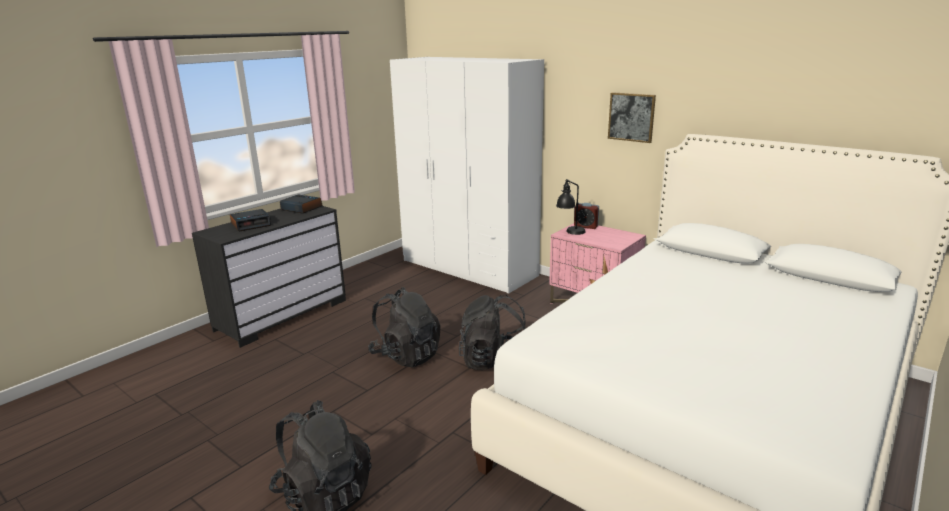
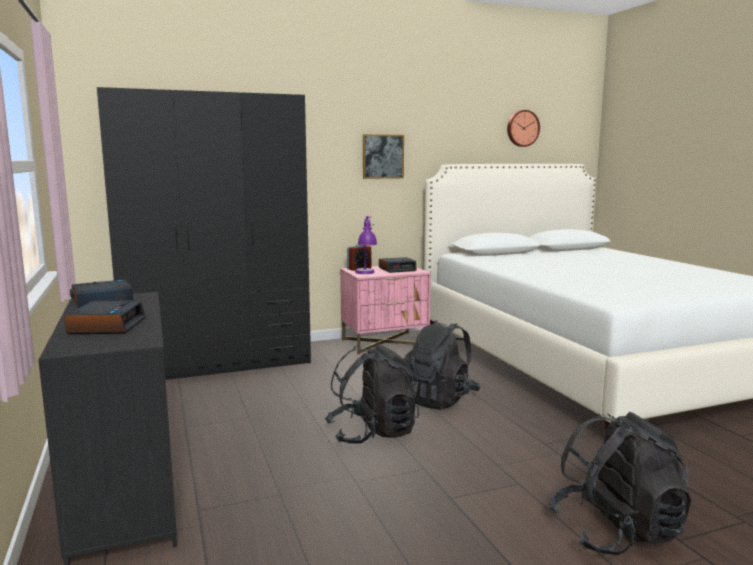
camera: 60 degrees left, 10 degrees down
(469, 268) = (218, 363): white wardrobe -> black wardrobe
(570, 233) = (366, 274): black table lamp -> purple table lamp
(610, 237) = (397, 269): none -> alarm clock
(835, 93) = (522, 128): none -> wall clock

